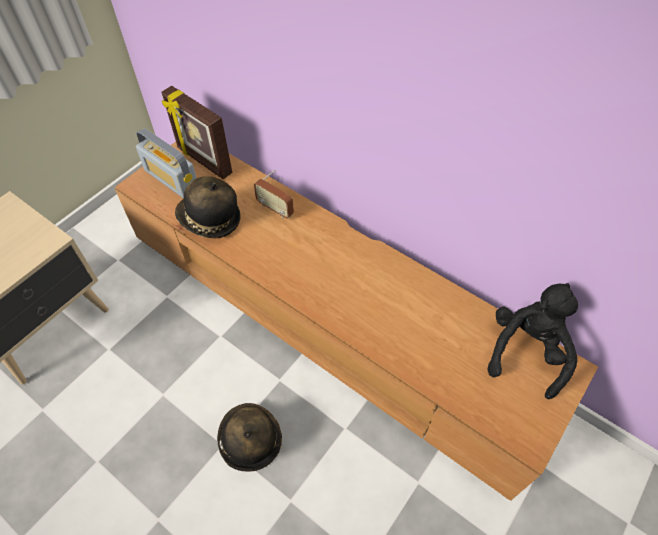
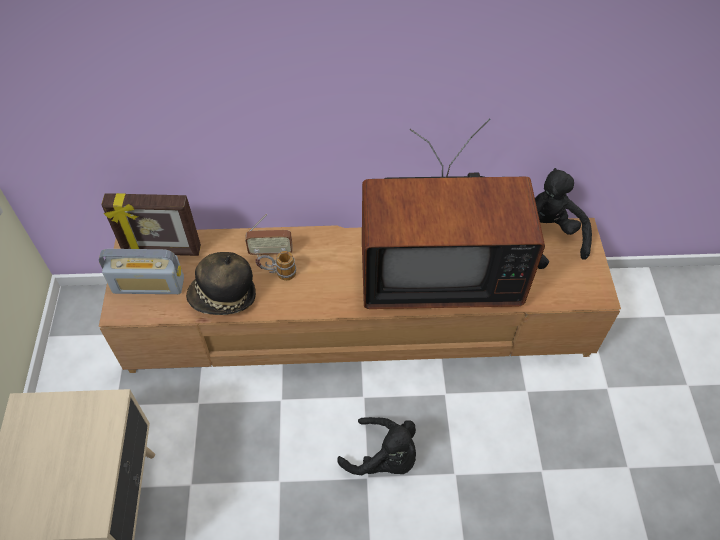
camera: 40 degrees left, 0 degrees up
(249, 440) = (384, 457): hat -> black plush toy
(263, 228) = (277, 274): none -> mug
(392, 310) = (436, 270): none -> television

